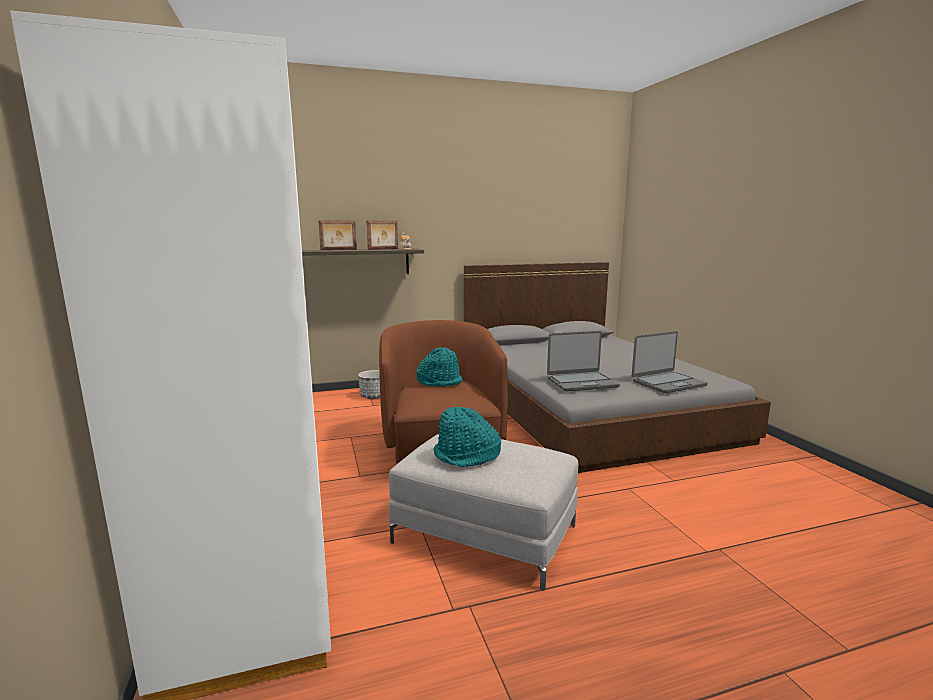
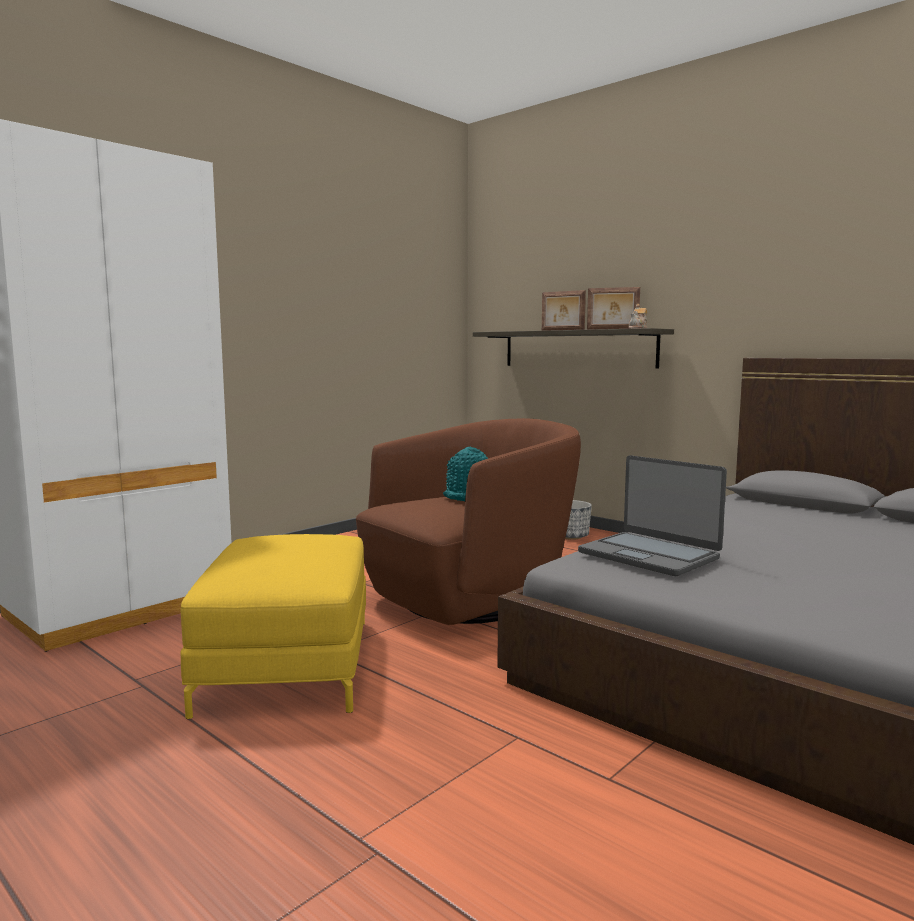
camera: 60 degrees right, 5 degrees down
(467, 456) = (265, 545): turquoise hat -> none
(484, 534) = (286, 663): grey ottoman -> yellow ottoman
(668, 383) = (809, 610): laptop -> none

